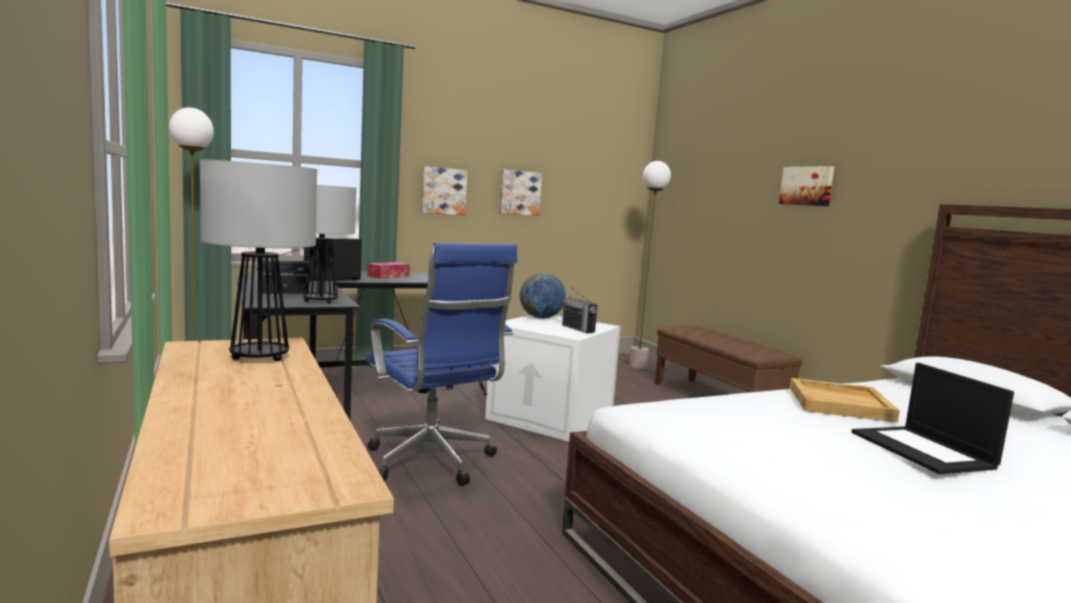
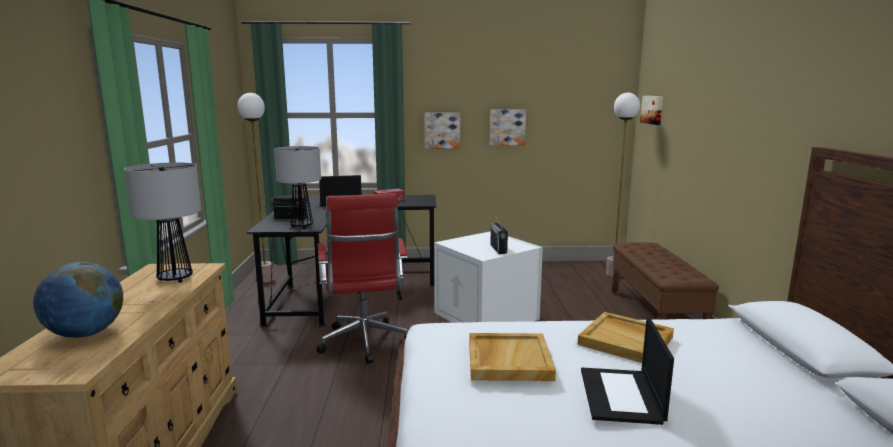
camera: 25 degrees right, 5 degrees up
(433, 463) = (365, 344): blue office chair -> red office chair
(541, 318) = (484, 237): globe -> globe (86, 334)
(772, 430) = (508, 360): none -> beige tray
(807, 186) = (731, 119): picture -> picture (653, 109)

